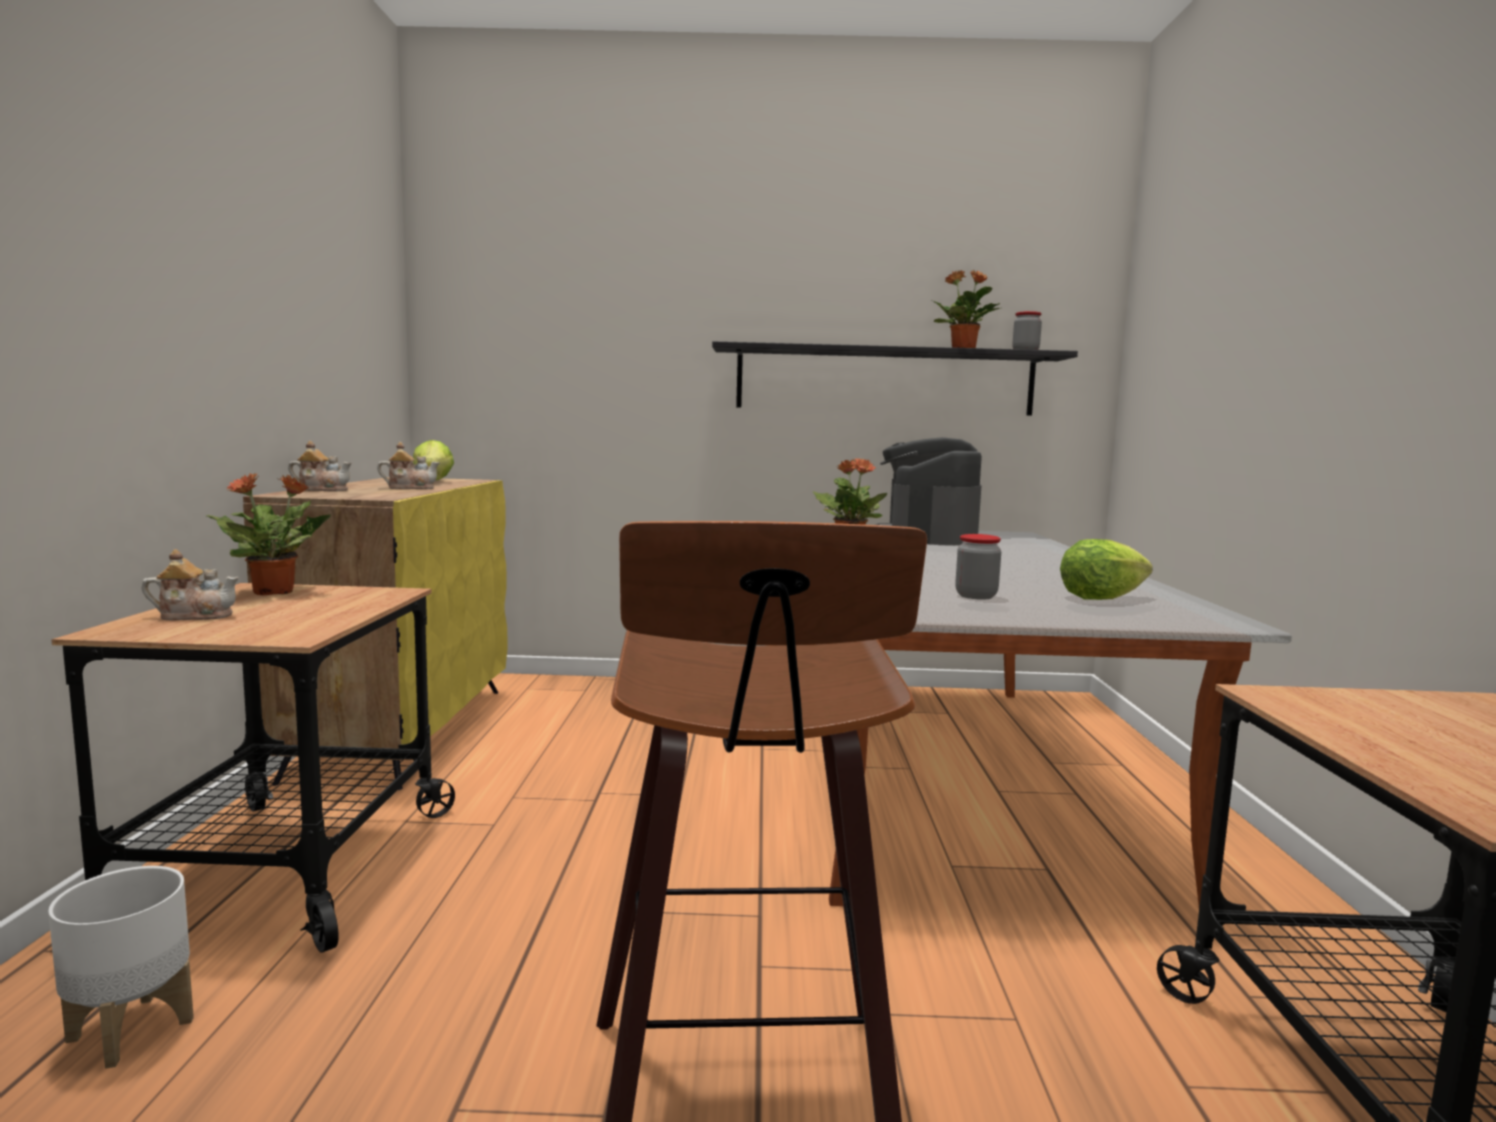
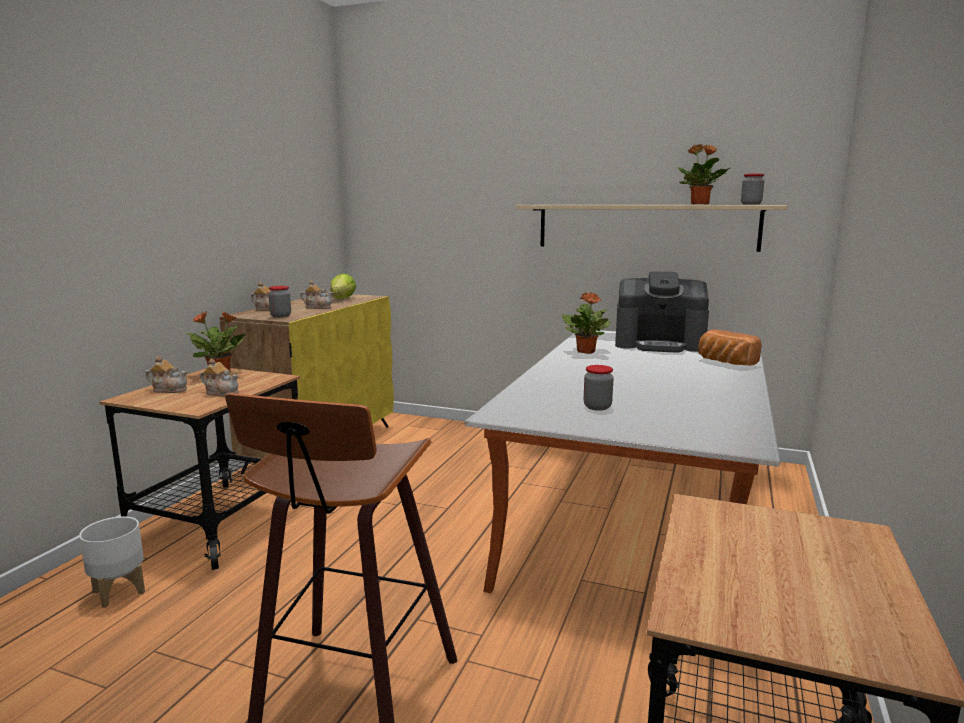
camera: 20 degrees right, 5 degrees up
(314, 615) = (222, 393): none -> teapot
(364, 495) = (281, 316): none -> jar
(885, 381) = (645, 227): black shelf -> beige shelf
(927, 536) = (659, 344): coffee machine -> coffee machine turned 105 degrees counterclockwise
(1037, 550) = (724, 362): none -> bread
(1100, 598) = (687, 415): lettuce -> none

